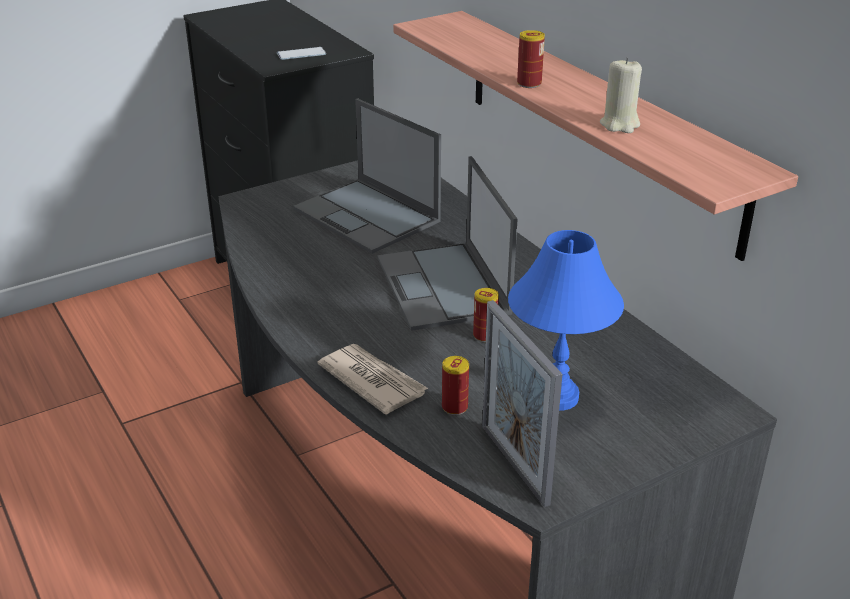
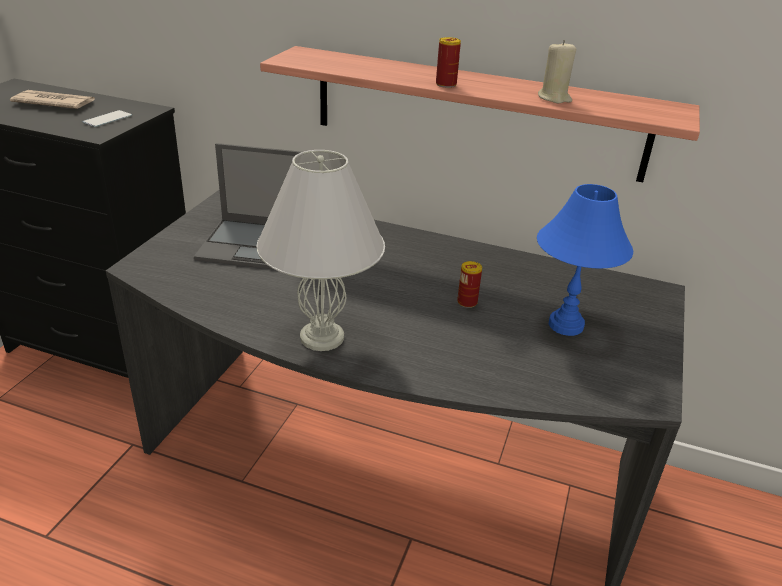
camera: 40 degrees left, 0 degrees up
(311, 312) = (321, 337): none -> white table lamp
(372, 381) = (439, 369): newspaper -> newspaper (54, 103)
(443, 287) = (393, 278): laptop -> none
(454, 407) = (518, 362): can -> none
(514, 464) = (606, 383): picture frame -> none

